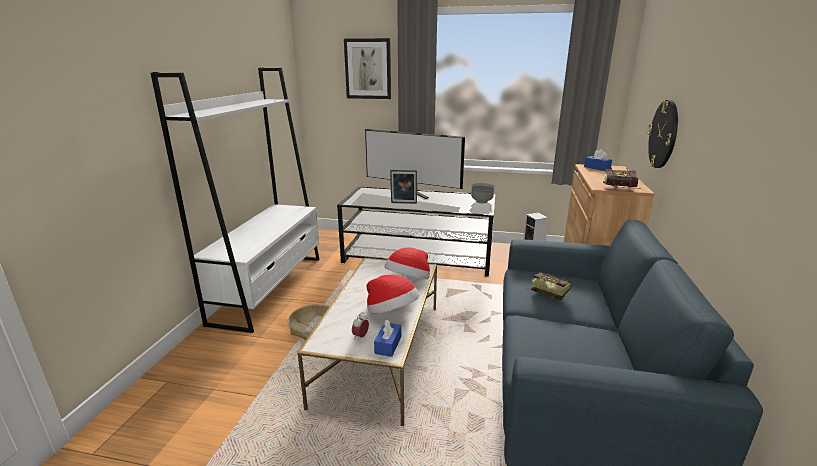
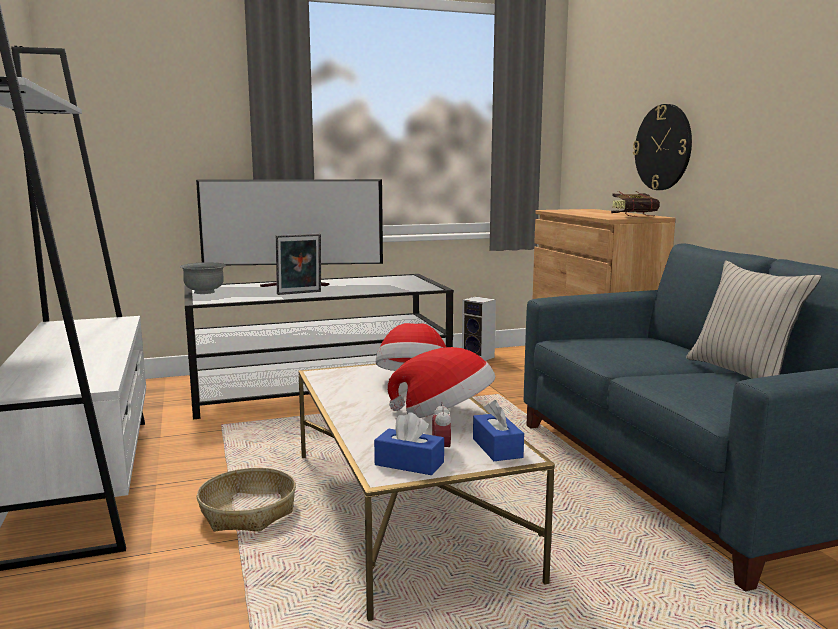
camera: 30 degrees left, 10 degrees down
(368, 69) = (188, 80): picture -> none
(481, 201) = (413, 280): grey bowl -> grey bowl (204, 292)
(546, 292) = (623, 350): book -> none
(597, 168) = (568, 210): blue tissue box -> blue tissue box (409, 463)
(606, 336) = (742, 373): none -> beige pillow

